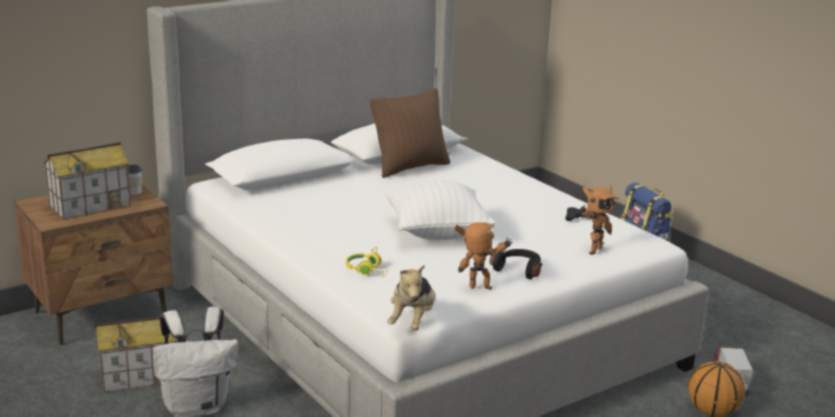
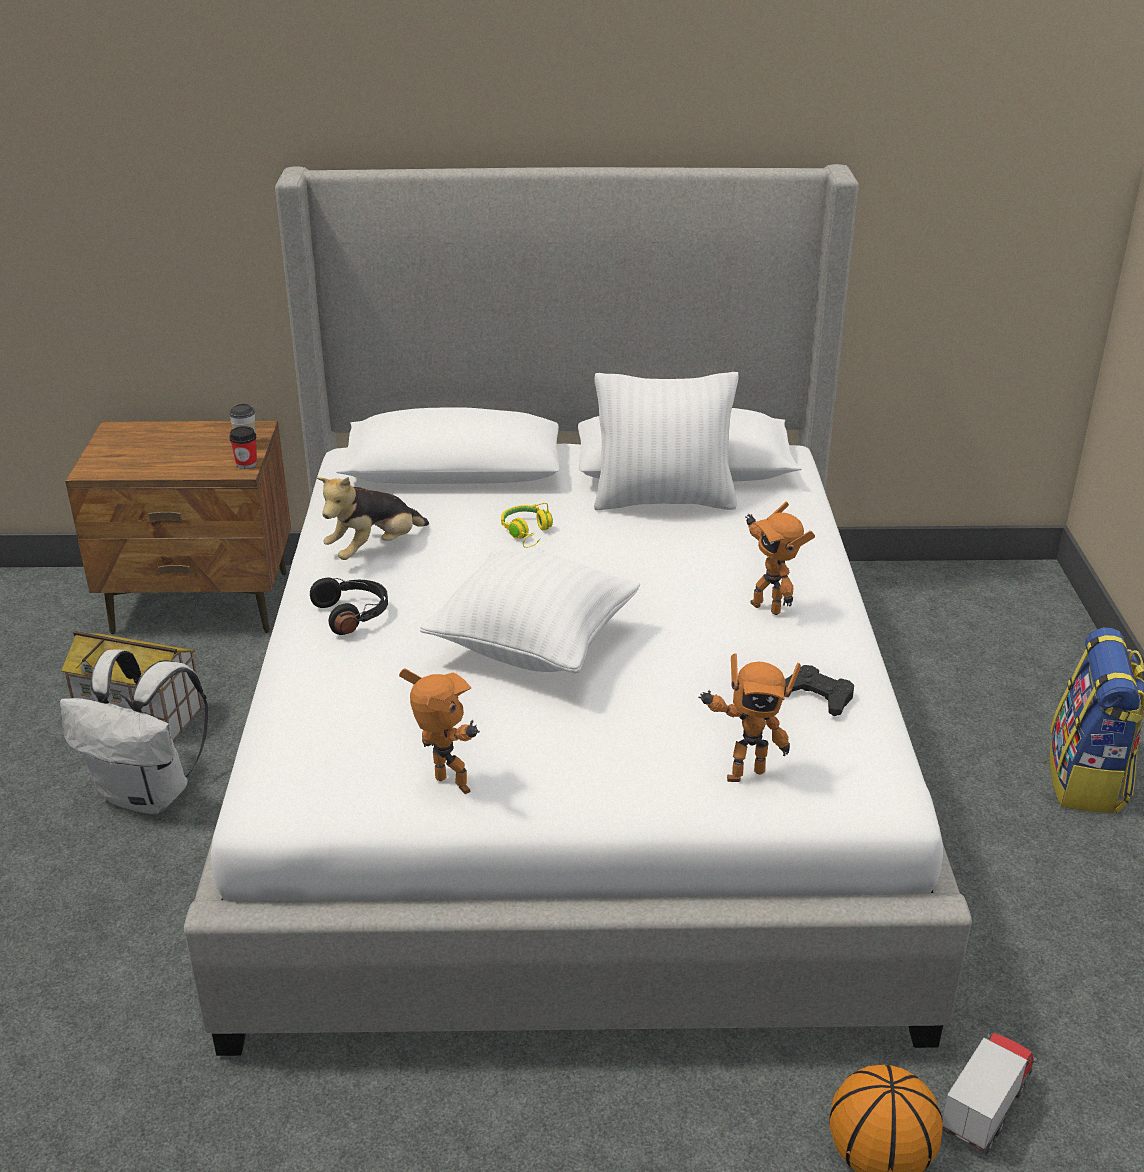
camera: 35 degrees right, 10 degrees up
(90, 205) = (169, 453): toy house -> none
(150, 200) = (246, 464): none -> cup
(368, 270) = (336, 687): yellow headphones -> yellow headphones (527, 533)
(410, 167) = (664, 500): brown pillow -> white pillow
(412, 321) = (269, 812): plush toy -> plush toy (374, 549)
(517, 194) = (768, 606): none -> toy robot
(519, 269) = (564, 768): black headphones -> black headphones (353, 614)

